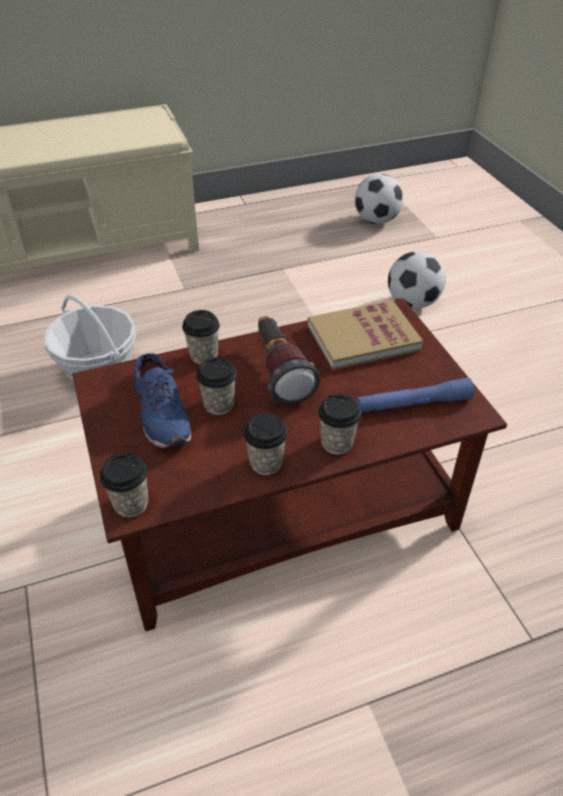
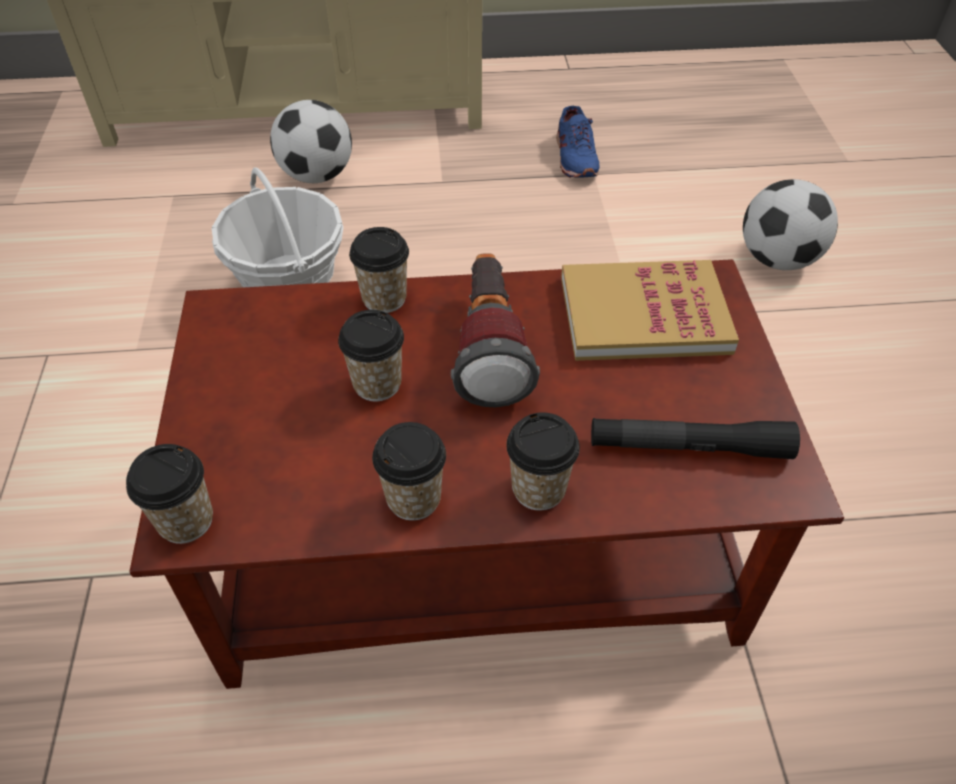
camera: 15 degrees right, 5 degrees up
(161, 414) = (285, 381): blue shoe -> blue shoe (575, 157)
(376, 220) = (758, 121): football -> football (317, 176)
(413, 404) = (689, 447): blue flashlight -> black flashlight

